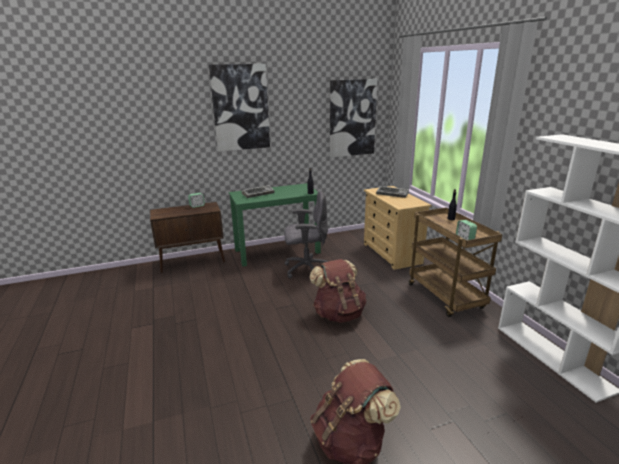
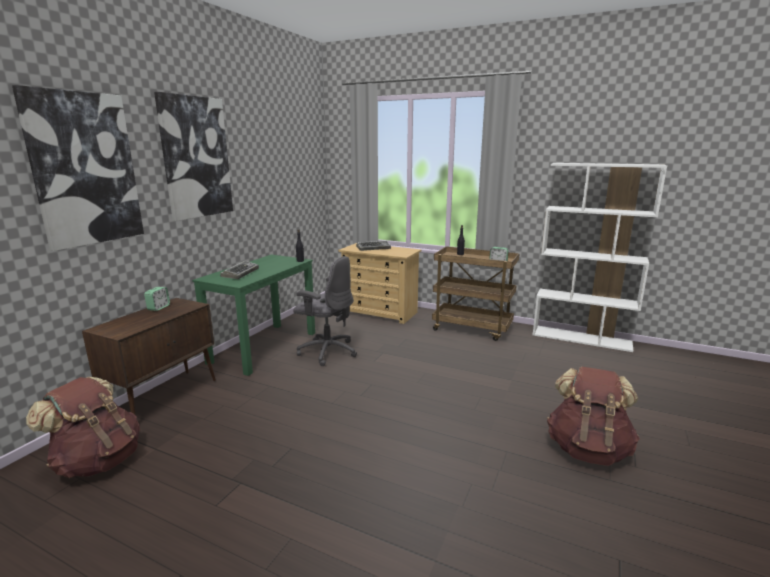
camera: 45 degrees left, 5 degrees down
(306, 269) = (327, 351): grey office chair -> grey office chair turned 75 degrees clockwise
(338, 314) = (422, 373): brown backpack -> brown backpack (98, 461)
(352, 118) = (300, 173): picture -> picture (84, 169)

